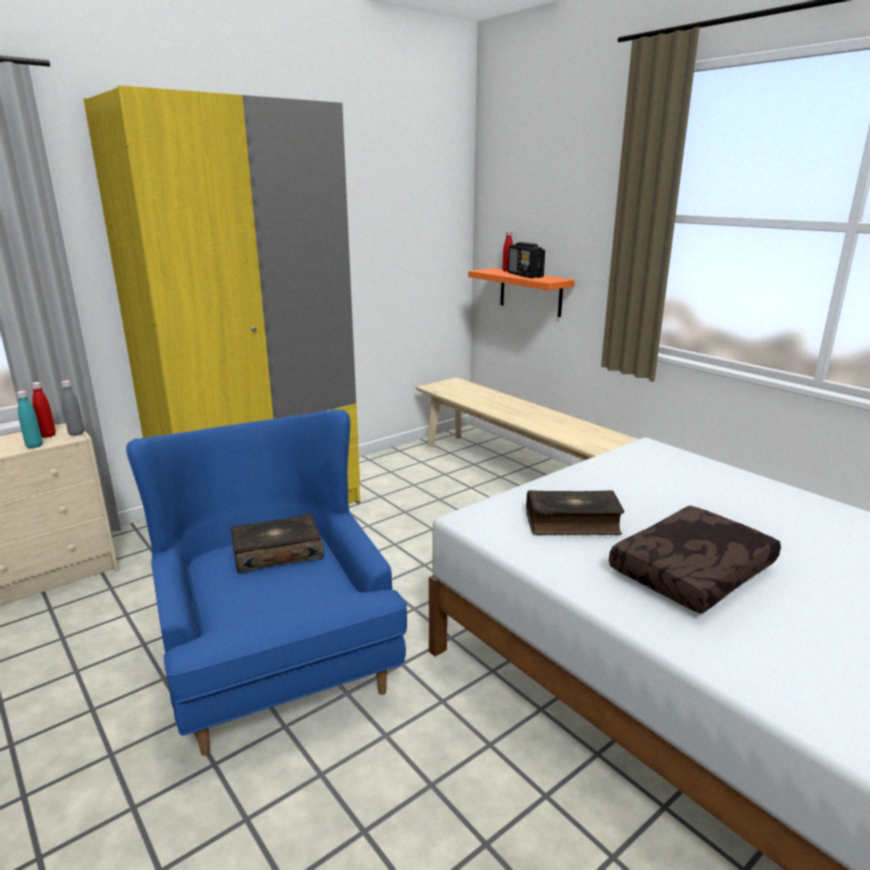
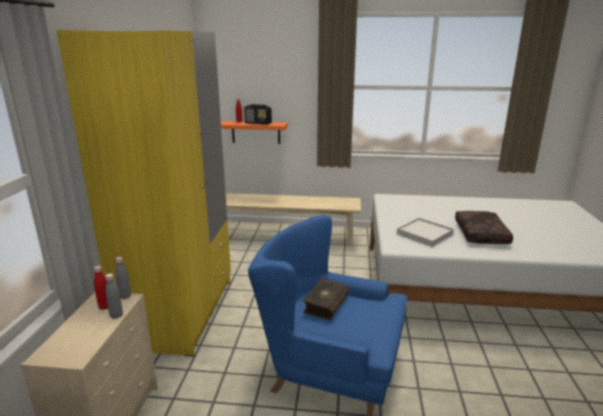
camera: 45 degrees left, 0 degrees up
(34, 446) = (116, 315): turquoise bottle -> grey bottle
(572, 523) = (424, 234): book -> white tray

